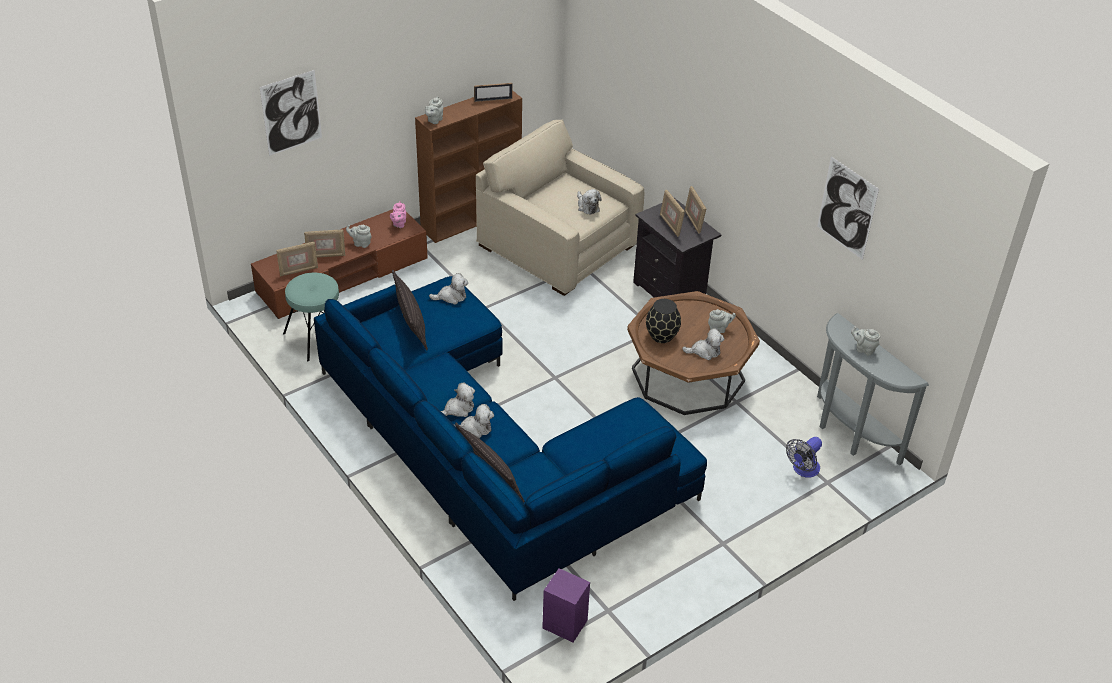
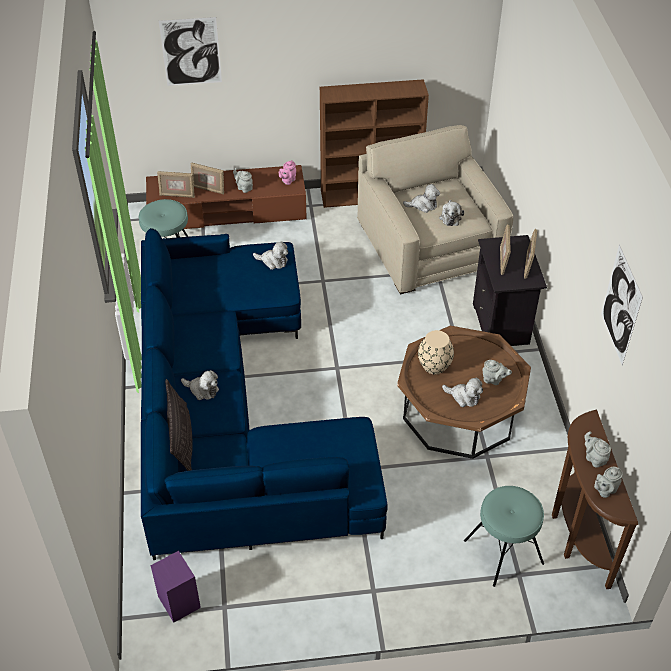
camera: 30 degrees right, 5 degrees up
(411, 323) = (222, 274): pillow -> none
(434, 120) = (333, 94): grey teapot -> grey teapot (605, 490)
(458, 409) = (202, 366): plush toy -> plush toy (423, 205)
(493, 100) = (400, 89): picture frame -> none
(662, 335) = (435, 366): black vase -> beige vase
(803, 470) = (503, 552): fan -> turquoise stool
(849, 434) = (576, 535): grey console table -> brown console table

